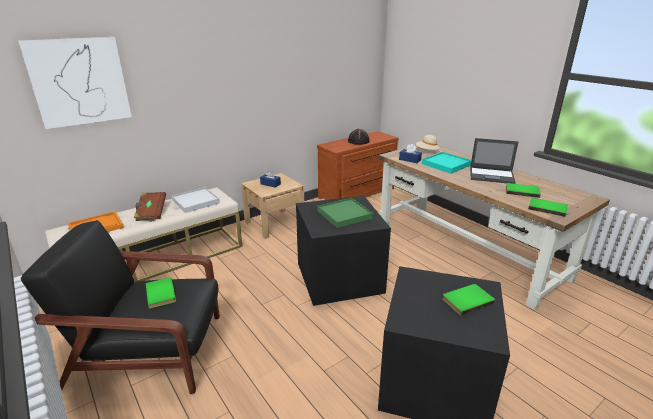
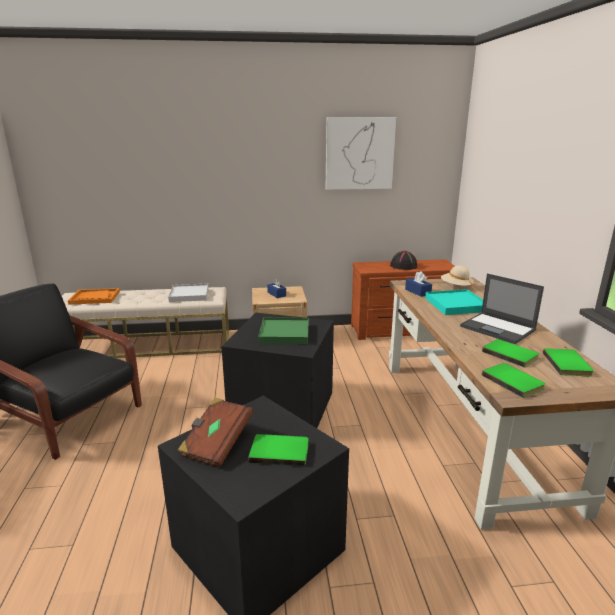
camera: 30 degrees right, 5 degrees down
(79, 82) = (105, 168): picture -> picture (359, 153)
(151, 213) = (144, 296): brown book -> brown book (216, 443)
(162, 293) = (74, 360): green book -> green book (568, 364)

